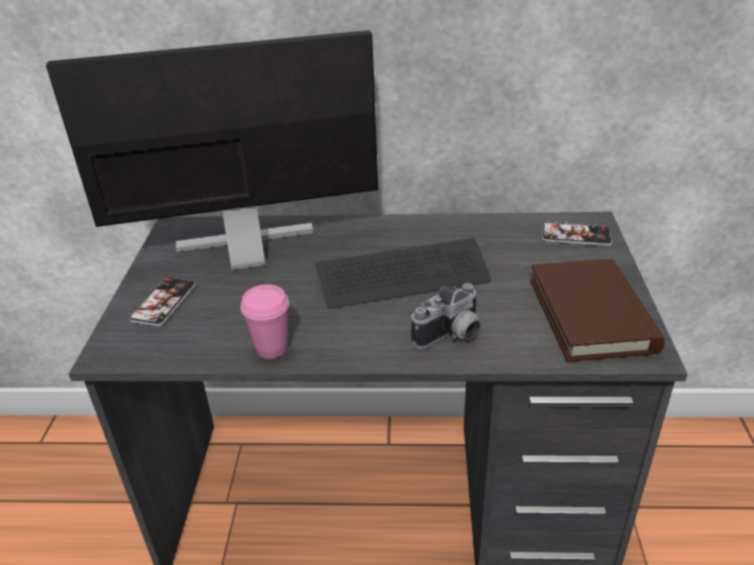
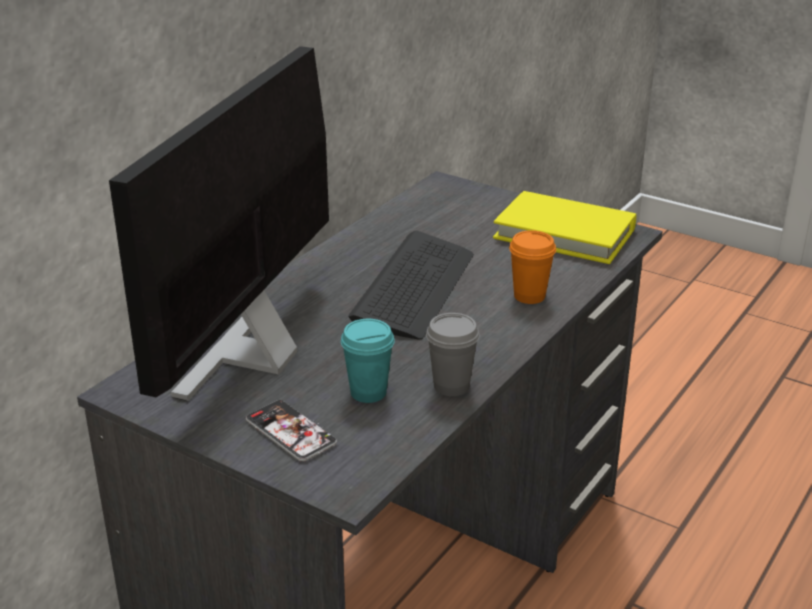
camera: 60 degrees left, 5 degrees down
(234, 314) = (368, 392): none -> turquoise cup
(271, 348) = (451, 386): pink cup -> grey cup
(452, 336) = (529, 296): camera -> orange cup
(576, 236) = (453, 197): phone -> none
(591, 315) = (564, 234): brown book -> yellow book

